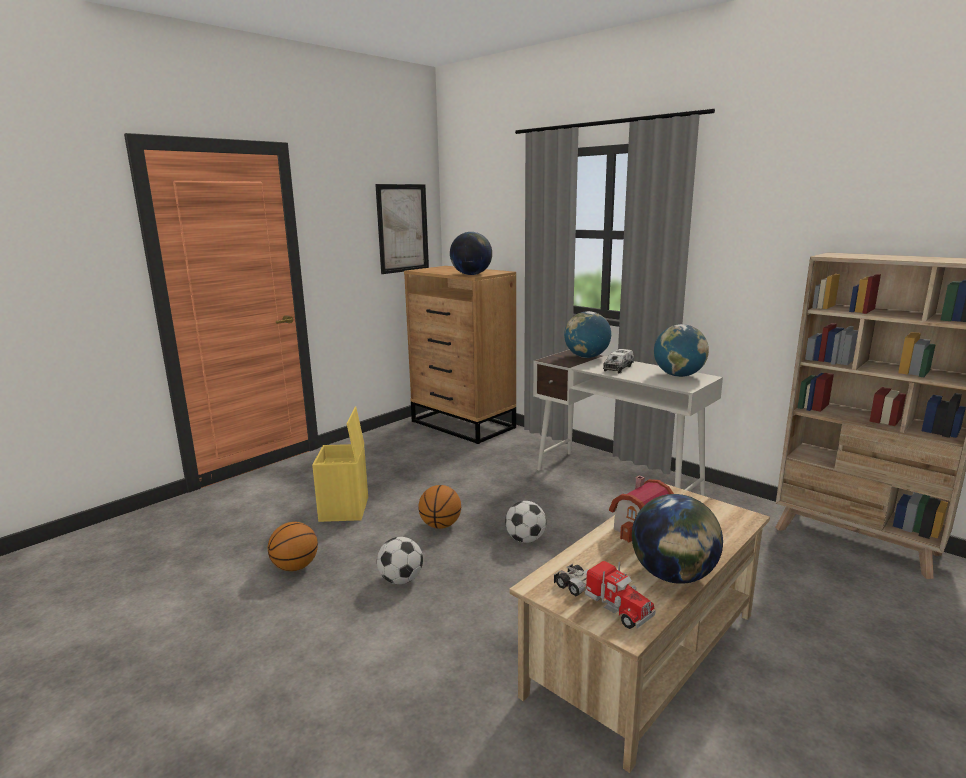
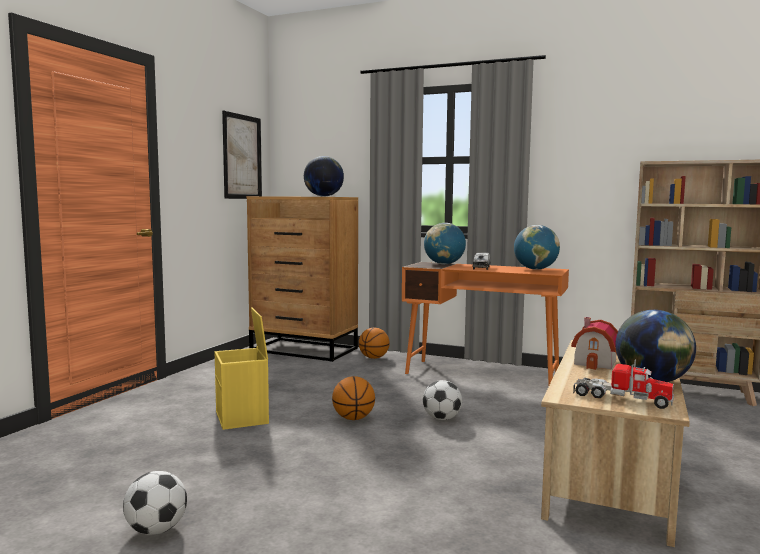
camera: 20 degrees left, 10 degrees down
(295, 567) = (231, 465): basketball -> basketball (373, 358)
(401, 579) = (353, 459): football -> football (156, 530)
(617, 482) = (482, 375): white desk -> orange desk

